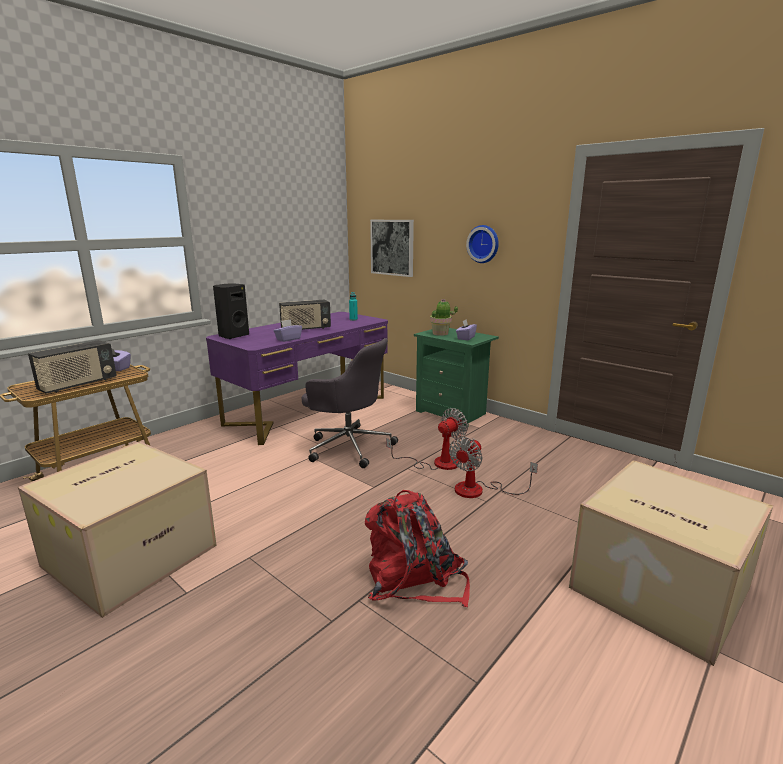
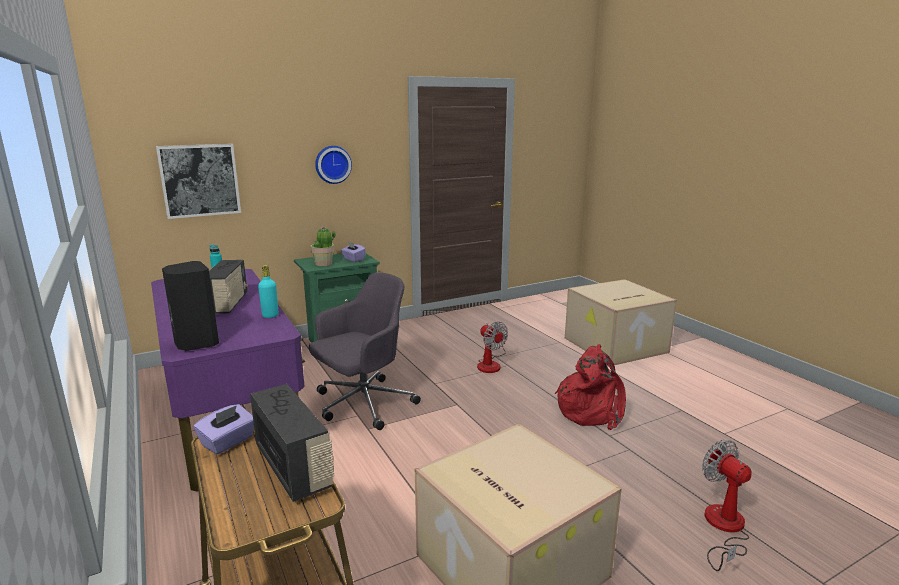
camera: 70 degrees left, 0 degrees up
(288, 339) = (270, 316): purple tissue box -> turquoise bottle
(436, 463) = (435, 369): fan -> fan (723, 528)

